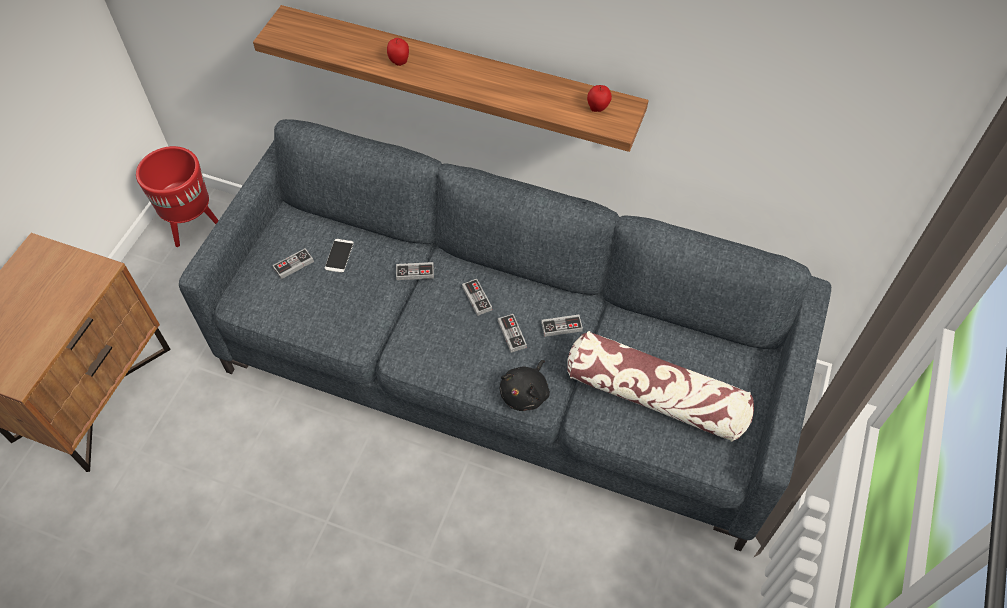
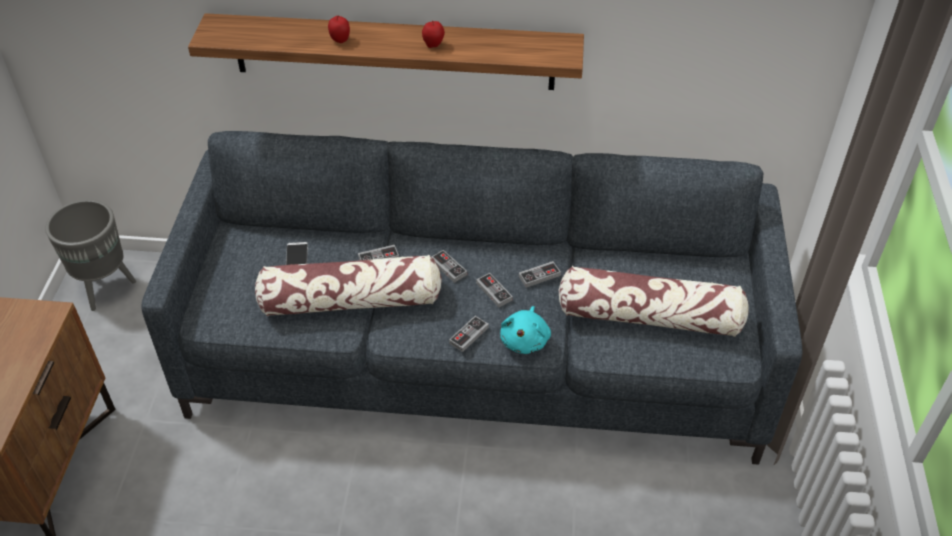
camera: 15 degrees left, 10 degrees down
(194, 226) = (106, 288): red planter -> grey planter
(293, 265) = (252, 274): game controller -> game controller (469, 335)
(375, 313) = (351, 301): none -> pillow
(525, 393) = (525, 340): black plush toy -> turquoise plush toy
(598, 108) = (541, 47): apple -> apple (433, 45)

